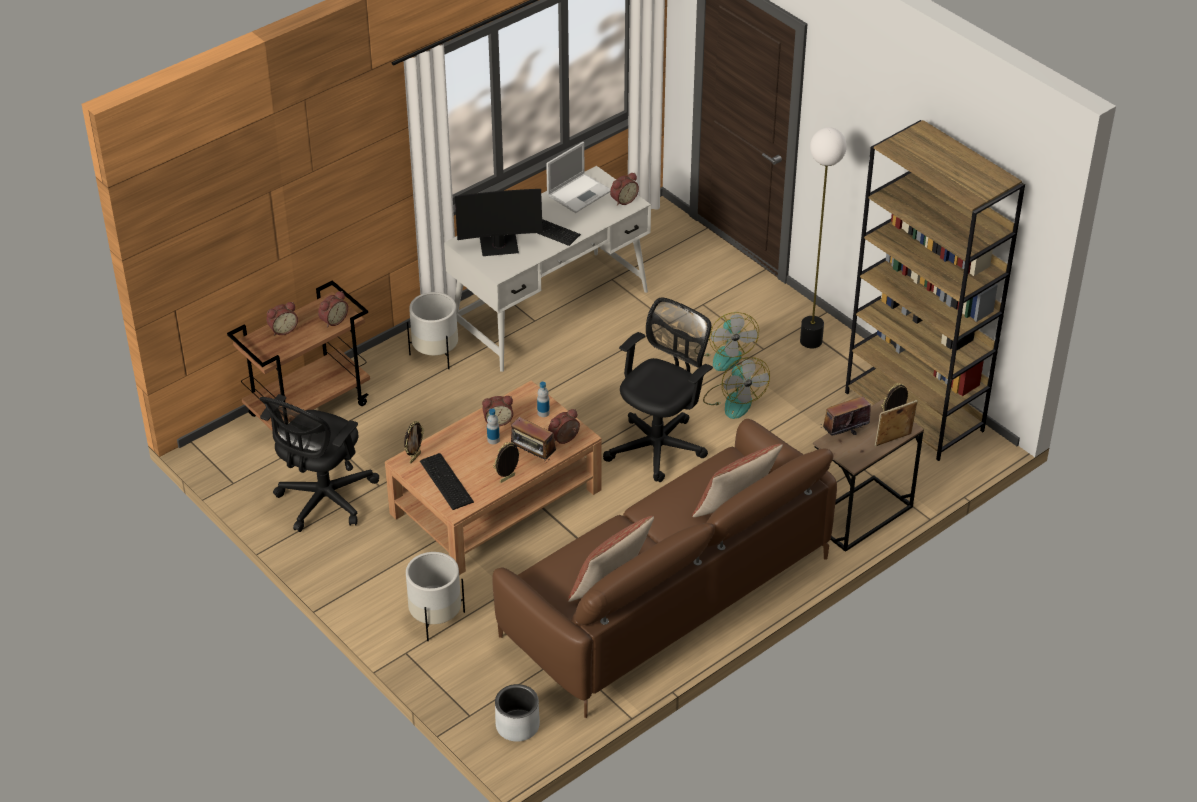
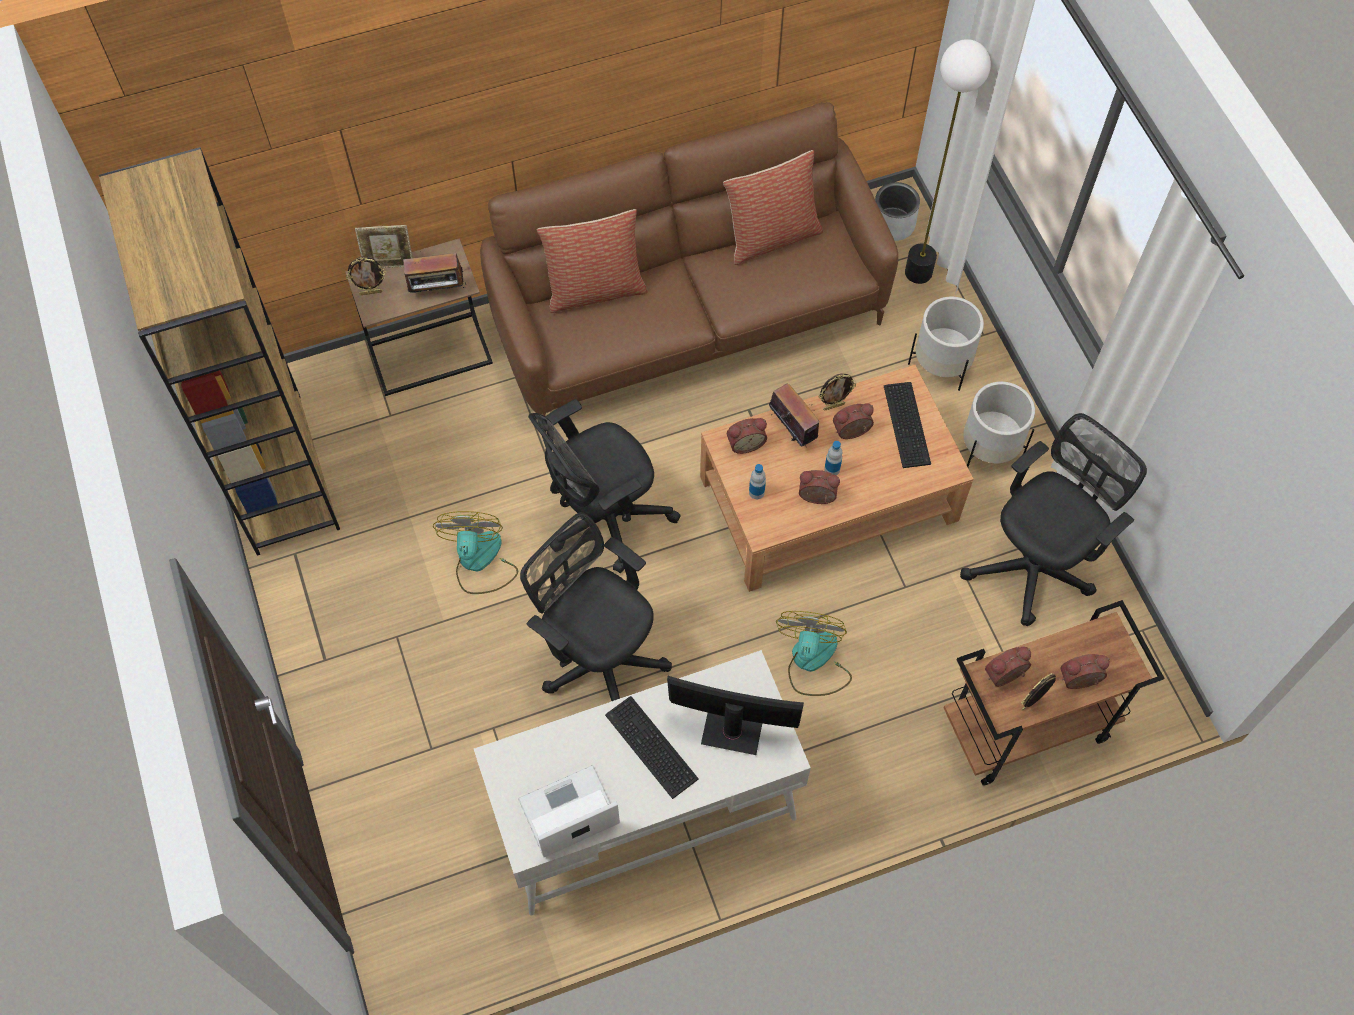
camera: 160 degrees left, 20 degrees up
(414, 457) = (935, 472): picture frame -> picture frame (1031, 703)
(435, 354) = (831, 775): white planter -> white planter (989, 449)
(618, 371) = (600, 659): none -> black office chair
(623, 200) = (509, 772): alarm clock -> alarm clock (852, 432)
(724, 353) = (450, 645): fan -> fan (812, 662)
(811, 341) = (328, 630): floor lamp -> floor lamp (918, 272)

